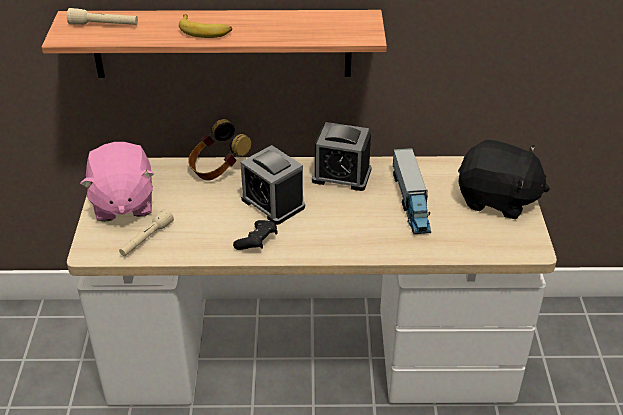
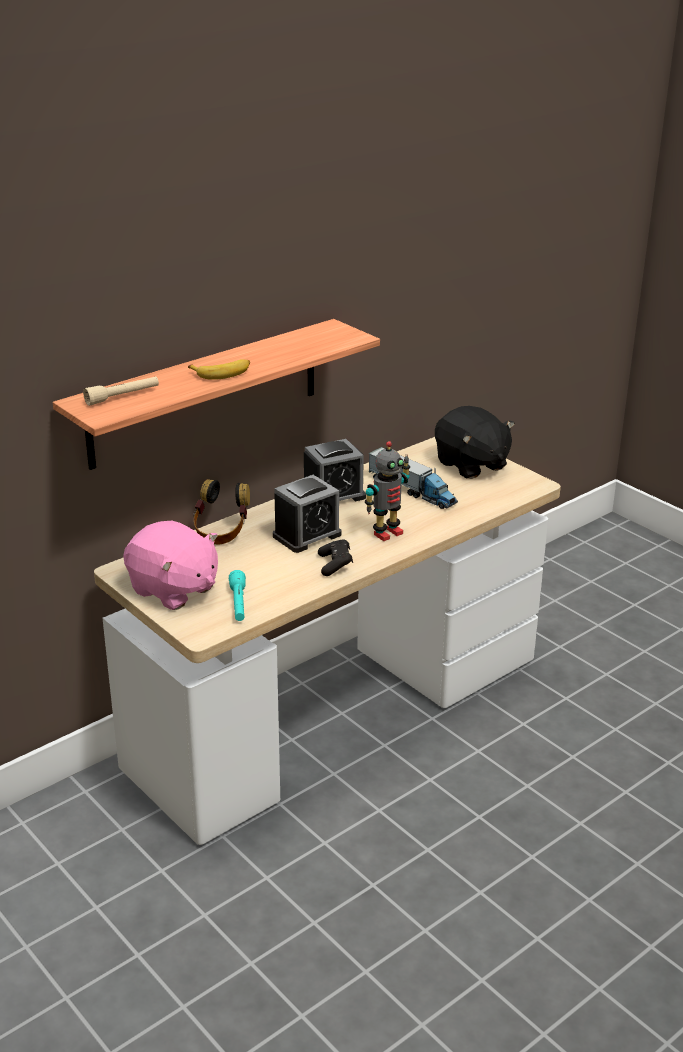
camera: 40 degrees left, 10 degrees down
(146, 239) = (238, 603): beige flashlight -> turquoise flashlight
(273, 203) = (307, 535): alarm clock -> alarm clock turned 45 degrees counterclockwise
(335, 233) = (386, 533): none -> toy robot
(497, 200) = (471, 465): black plush toy -> black plush toy turned 75 degrees clockwise

